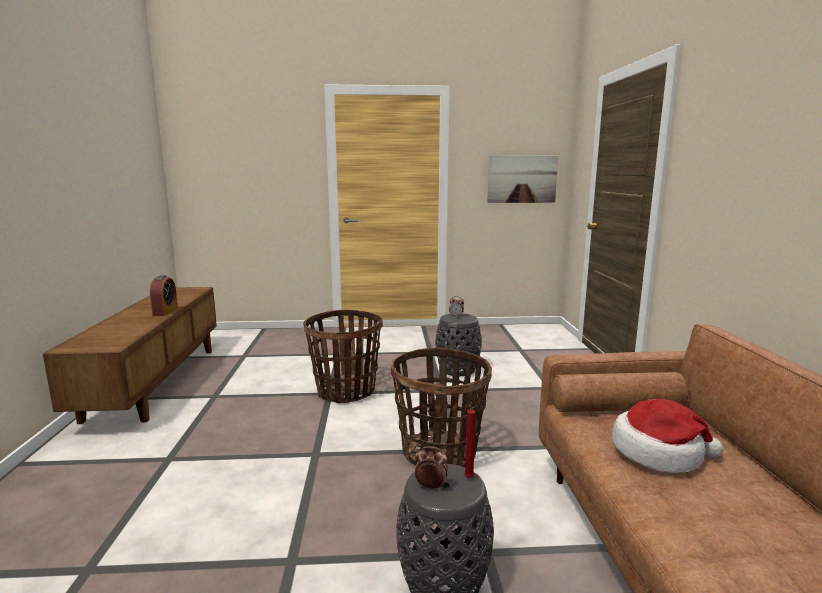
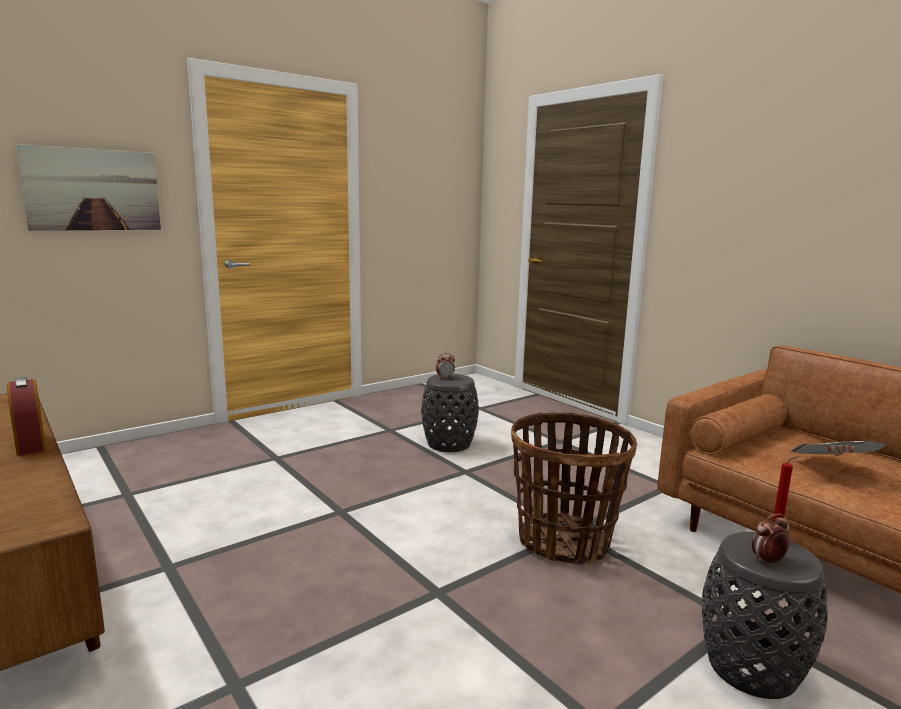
camera: 35 degrees left, 0 degrees up
(345, 391) = (359, 503): basket -> none
(522, 179) = (437, 207): picture -> picture (93, 190)
(659, 453) = (831, 468): hat -> newspaper

